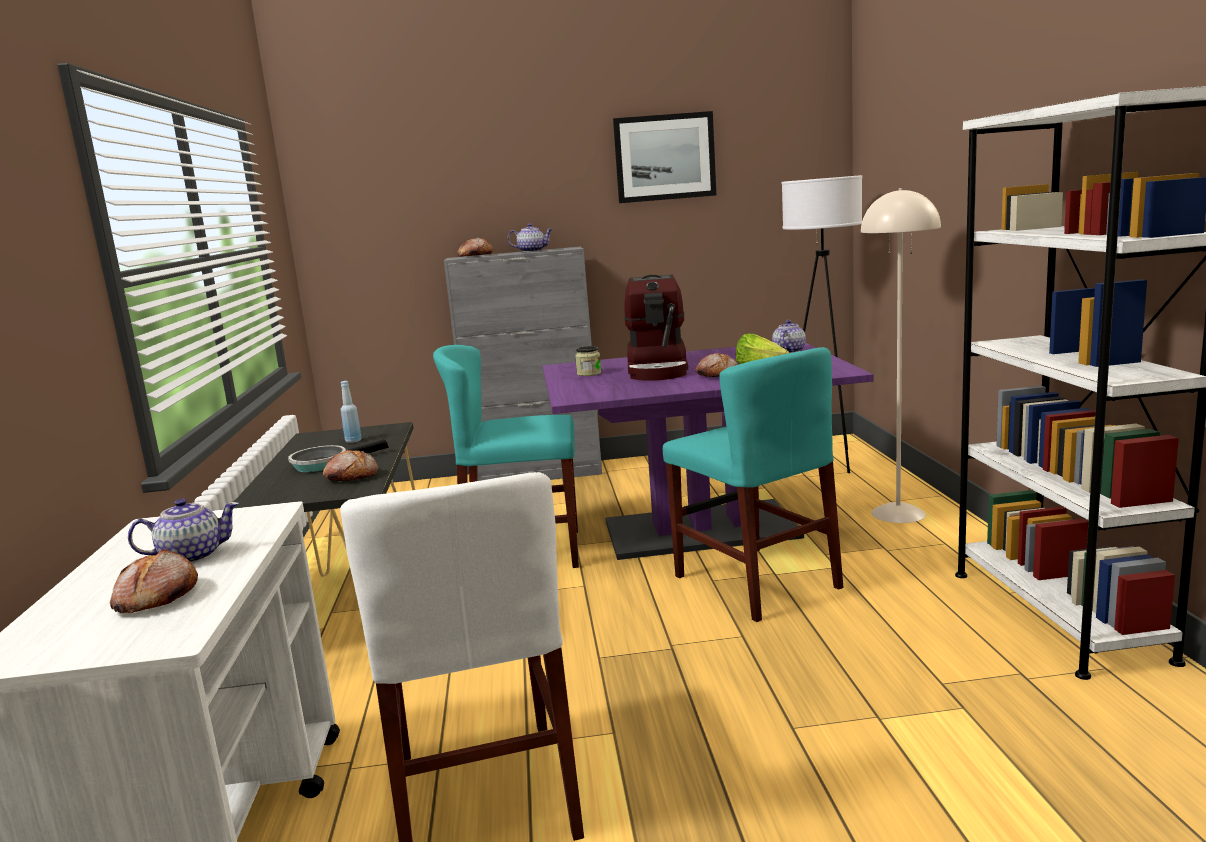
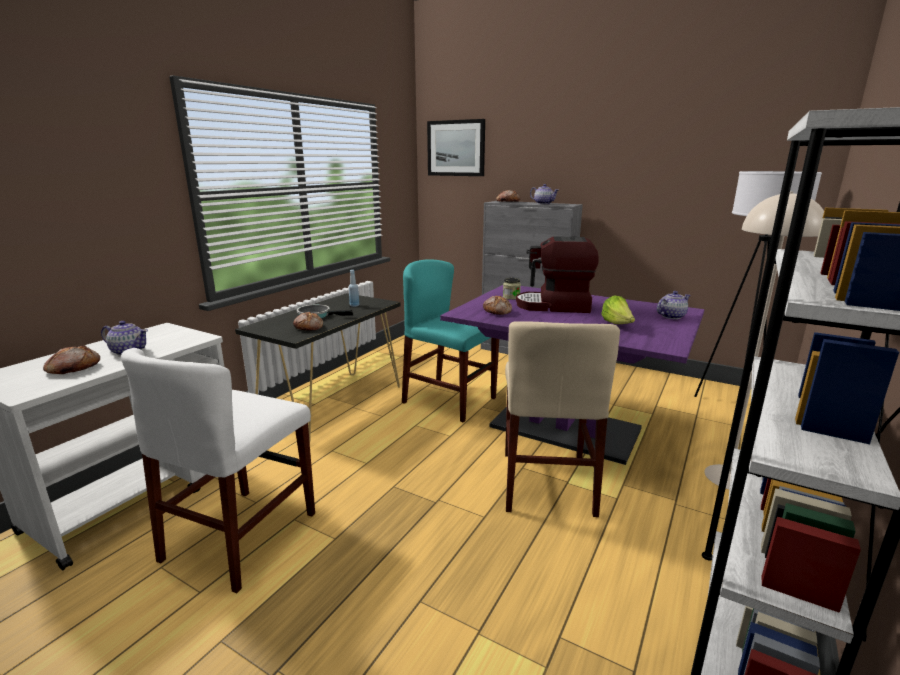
camera: 35 degrees right, 5 degrees up
(658, 369) = (555, 306): coffee machine -> coffee machine turned 60 degrees clockwise
(664, 157) = (661, 142): picture -> picture (456, 148)
(717, 375) = (577, 322): bread -> bread (497, 311)
(756, 582) = (546, 482): turquoise chair -> beige chair

